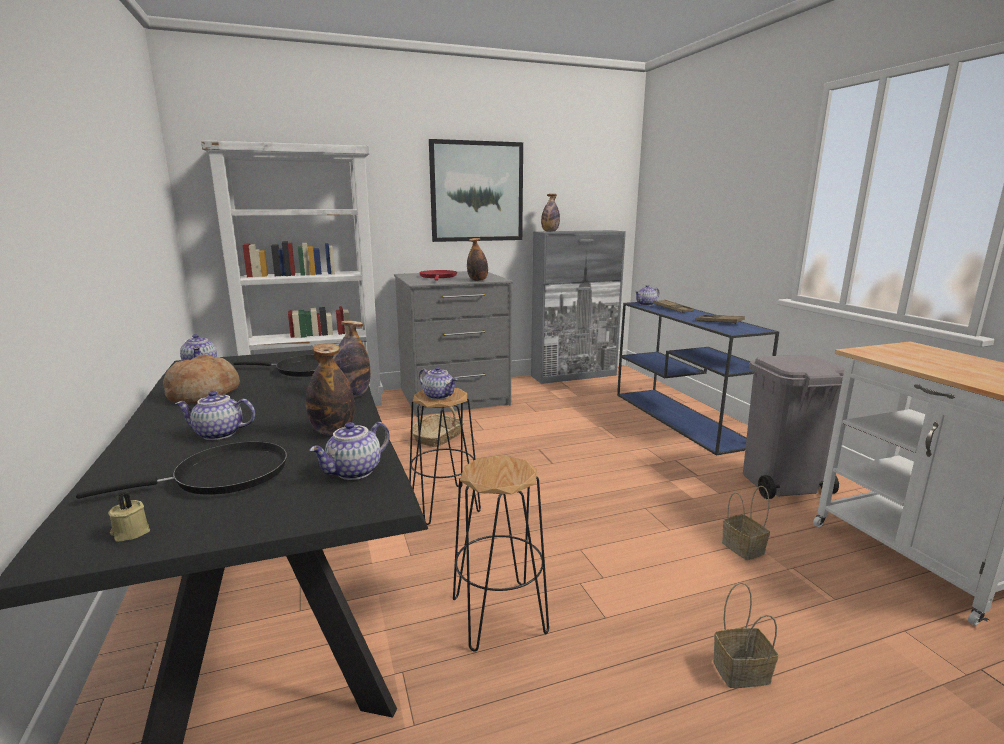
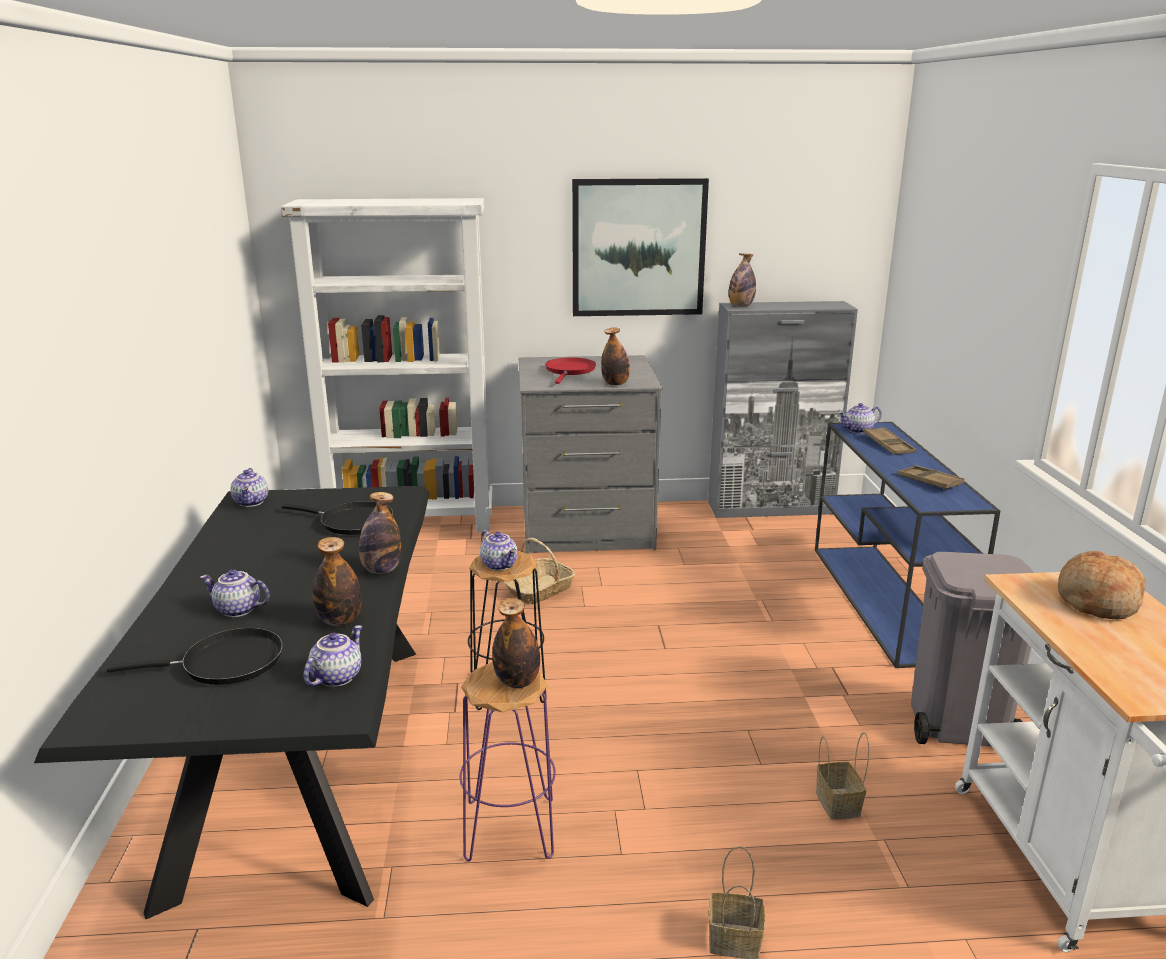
camera: 15 degrees right, 5 degrees up
(130, 532) = (140, 712): beige candle -> none
(203, 393) = (241, 549): bread -> bread (1096, 600)
(354, 472) = (336, 676): teapot -> teapot turned 150 degrees clockwise
(499, 616) = (510, 830): black stool -> purple stool
(511, 469) = (517, 682): none -> bottle

